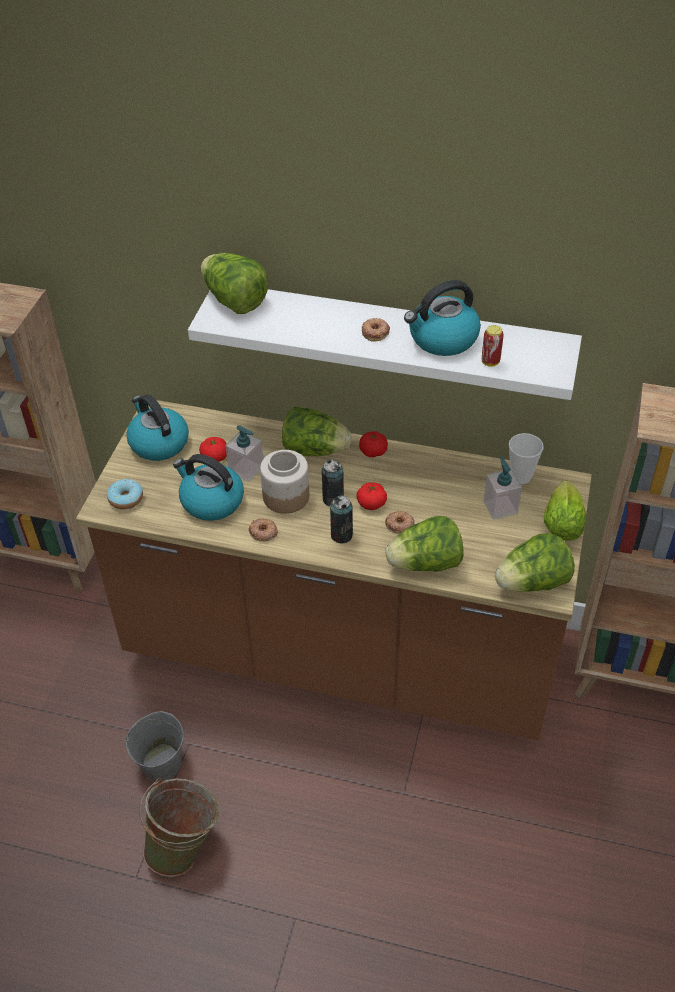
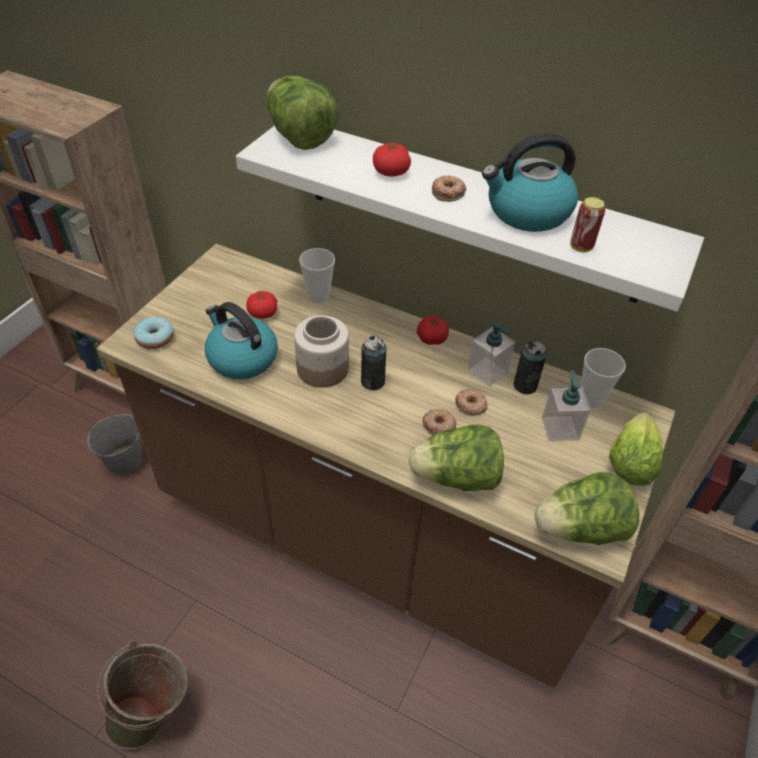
camera: 10 degrees right, 0 degrees up
(158, 443) = (211, 288): kettle -> none
(161, 762) = (163, 613): grey bucket -> grey bucket (125, 460)
(246, 469) = (291, 332): soap dispenser -> soap dispenser (487, 371)
(259, 431) = (318, 295): none -> cup
(263, 532) = (284, 403): donut -> donut (470, 405)
(314, 450) = (369, 326): lettuce -> none
(341, 535) = (369, 424): can -> can (525, 385)
(371, 503) = (414, 394): tomato -> tomato (391, 172)

